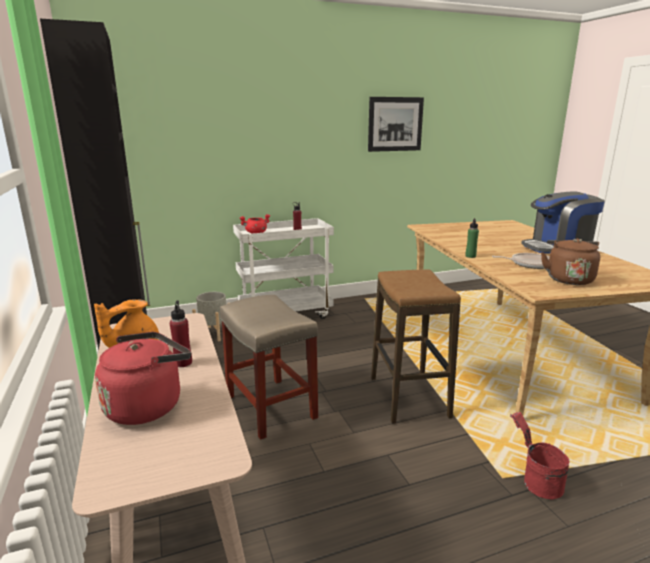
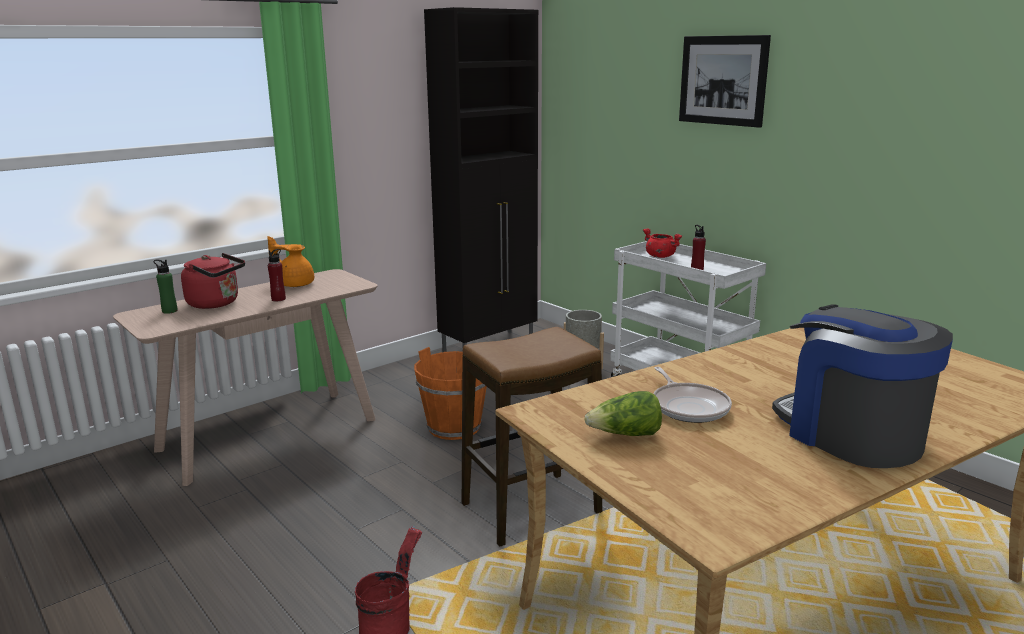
camera: 70 degrees right, 0 degrees up
(269, 406) = (454, 427): beige stool -> orange bucket
(395, 124) = (940, 122): picture -> picture (723, 80)
(470, 256) = (682, 364): green bottle -> green bottle (169, 311)
(568, 279) = (625, 435): brown kettle -> lettuce

